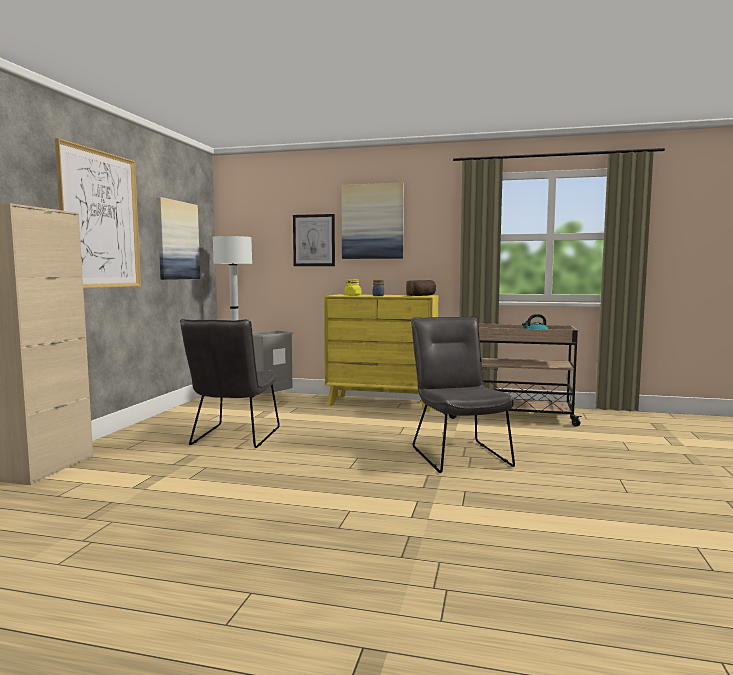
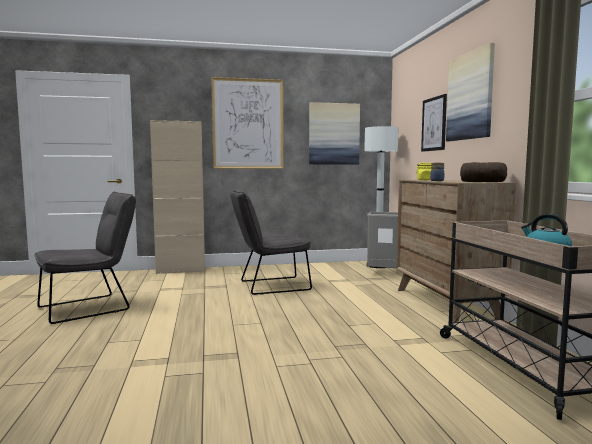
camera: 65 degrees right, 0 degrees up
(382, 403) = (445, 303): yellow dresser -> brown dresser
(457, 454) = (312, 356): grey chair -> grey chair (90, 307)

